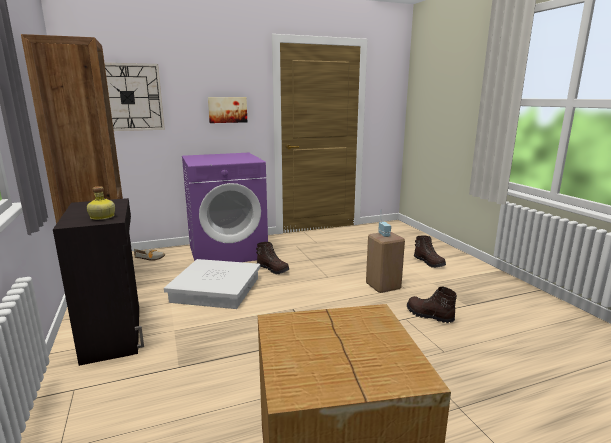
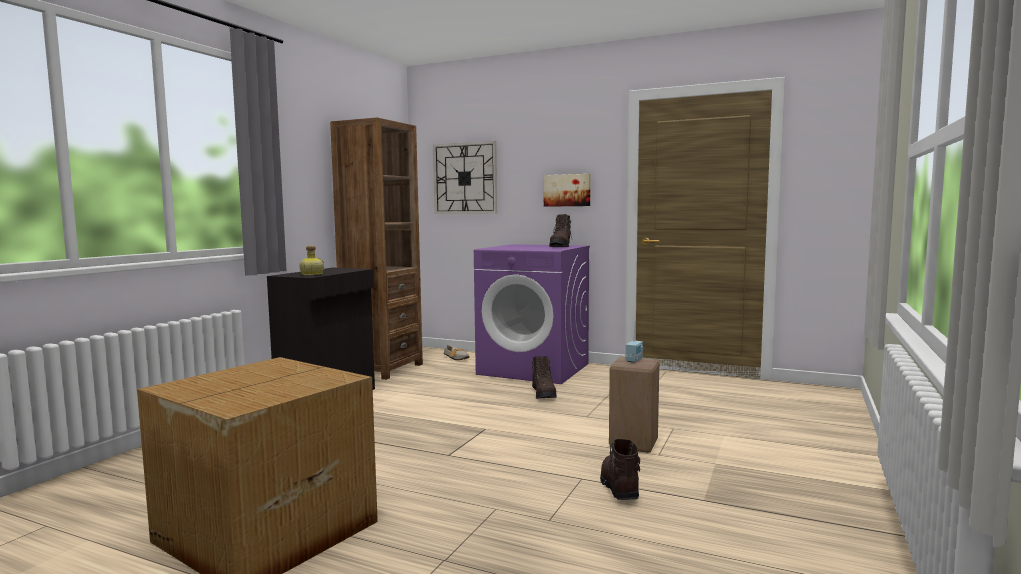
camera: 45 degrees right, 10 degrees down
(216, 290) = (455, 394): white storage box -> none
(429, 262) = (773, 444): brown boot -> brown boot (561, 246)

